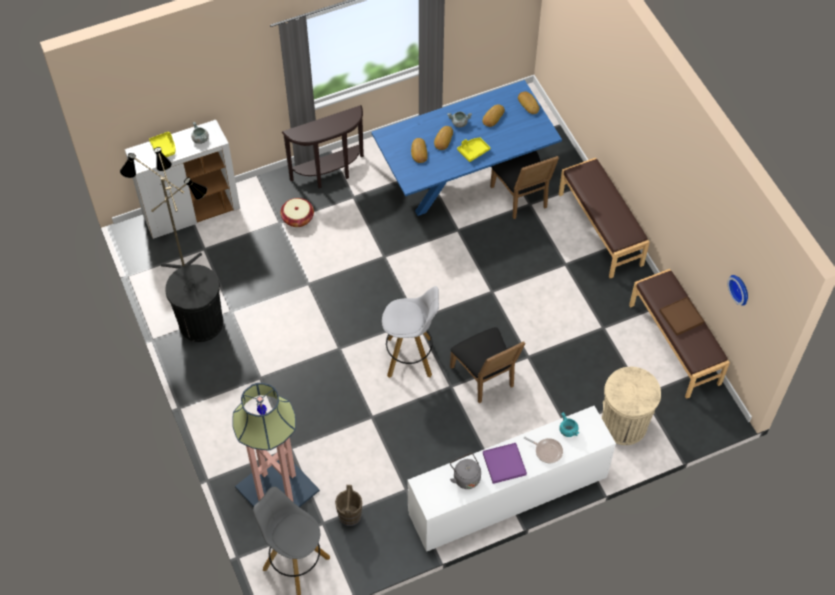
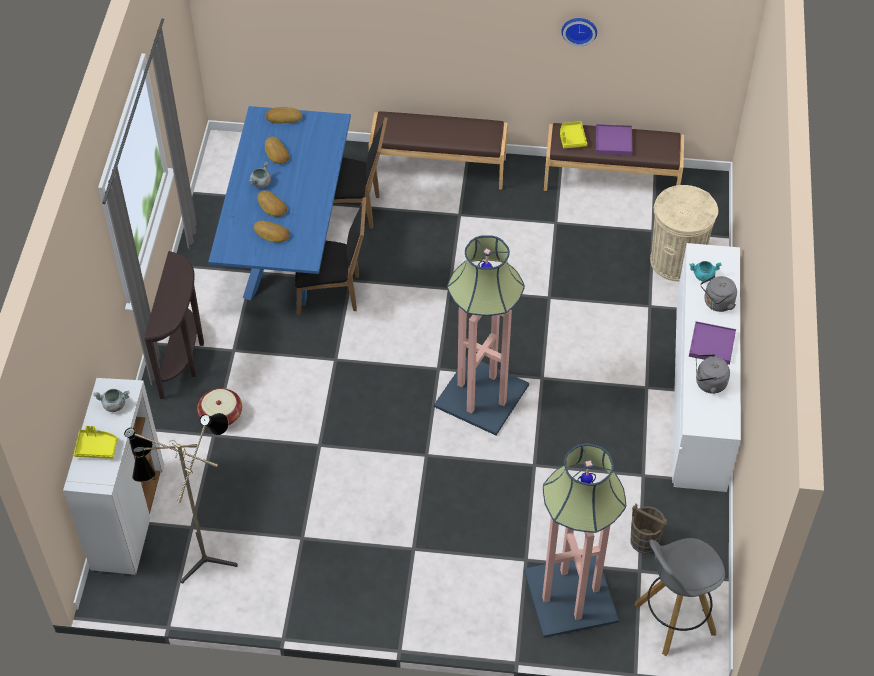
camera: 60 degrees left, 5 degrees down
(201, 323) = (295, 576): black trash can -> none
(410, 357) = (482, 396): white stool -> floor lamp
(473, 151) = (308, 189): yellow tray -> yellow tray (572, 138)
(485, 378) = (551, 344): black chair -> black chair (333, 292)
(547, 451) = (717, 303): frying pan -> grey kettle
(681, 317) = (613, 141): brown tray -> purple tray
(740, 289) = (673, 46): wall clock -> wall clock (579, 29)

